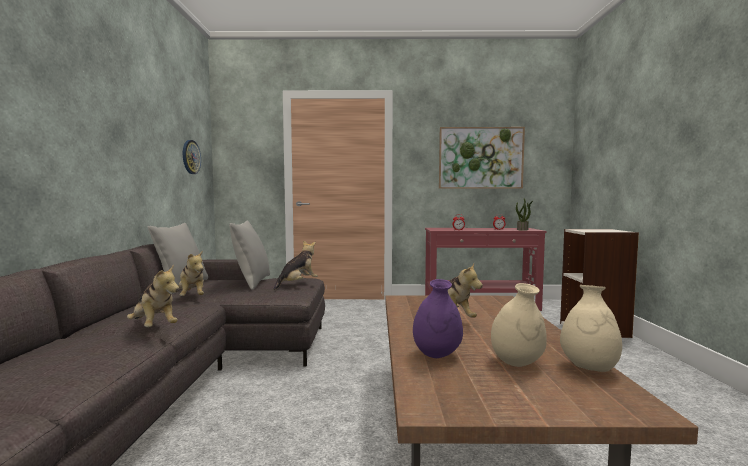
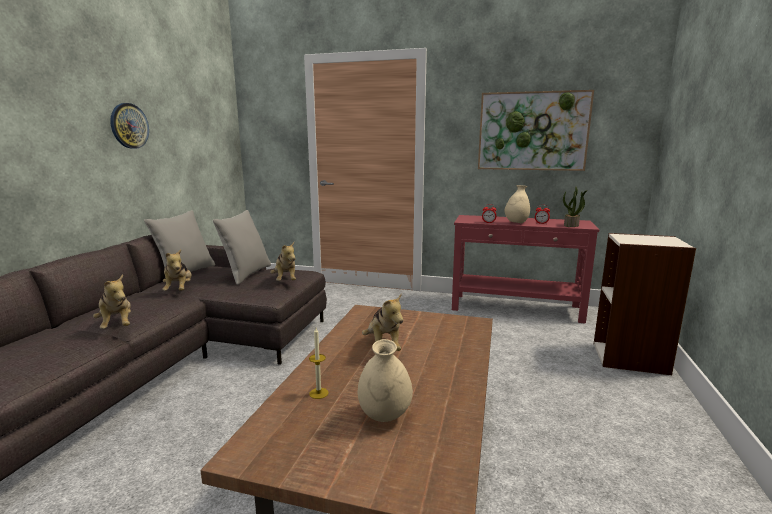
camera: 15 degrees right, 10 degrees up
(191, 157) = (208, 136): wall clock -> wall clock (129, 126)
(297, 284) = (285, 280): plush toy -> plush toy turned 105 degrees clockwise
(437, 355) = (318, 393): purple vase -> candle
(589, 368) = (450, 436): beige vase -> beige vase (516, 223)

